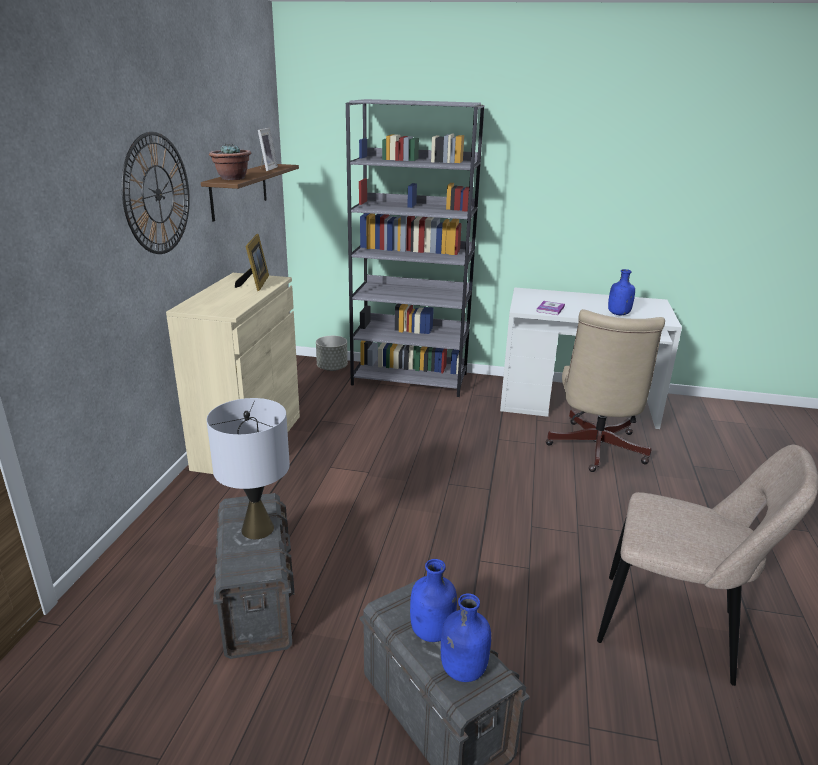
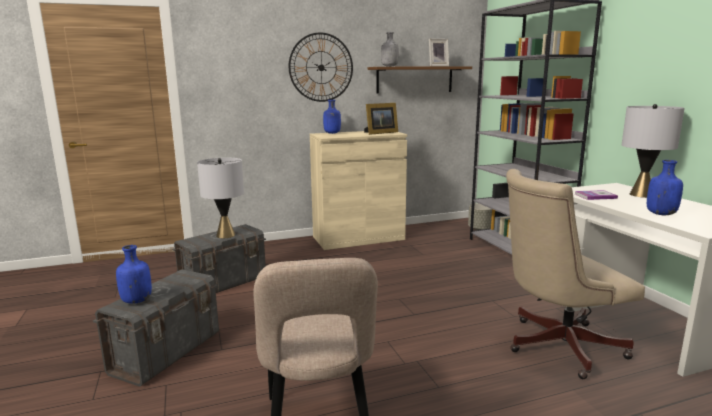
camera: 60 degrees right, 10 degrees down
(232, 178) = (389, 66): potted plant -> grey bottle
(432, 632) = (165, 287): blue bottle -> blue bottle (332, 133)
(562, 297) = (641, 195): none -> grey table lamp

